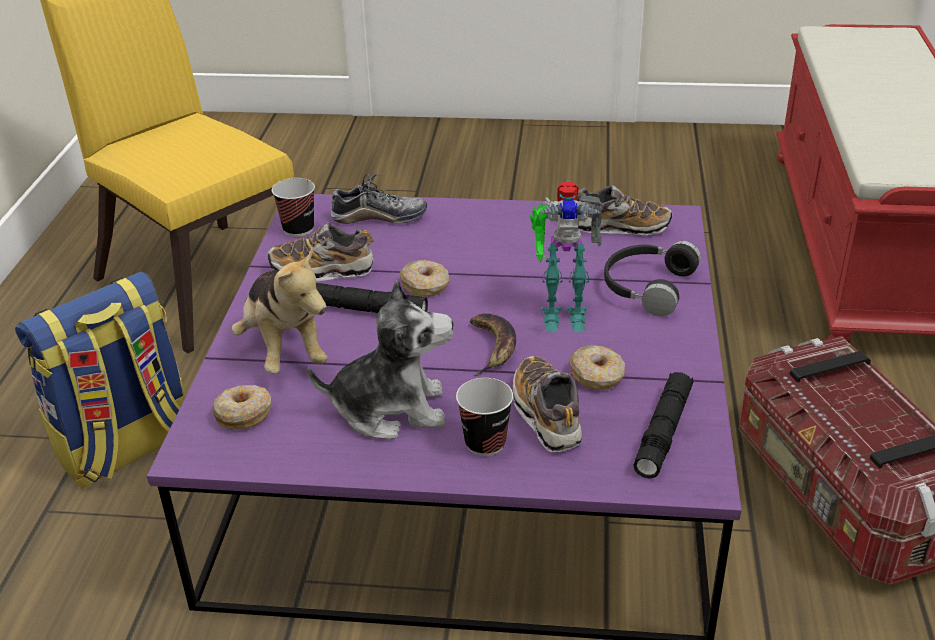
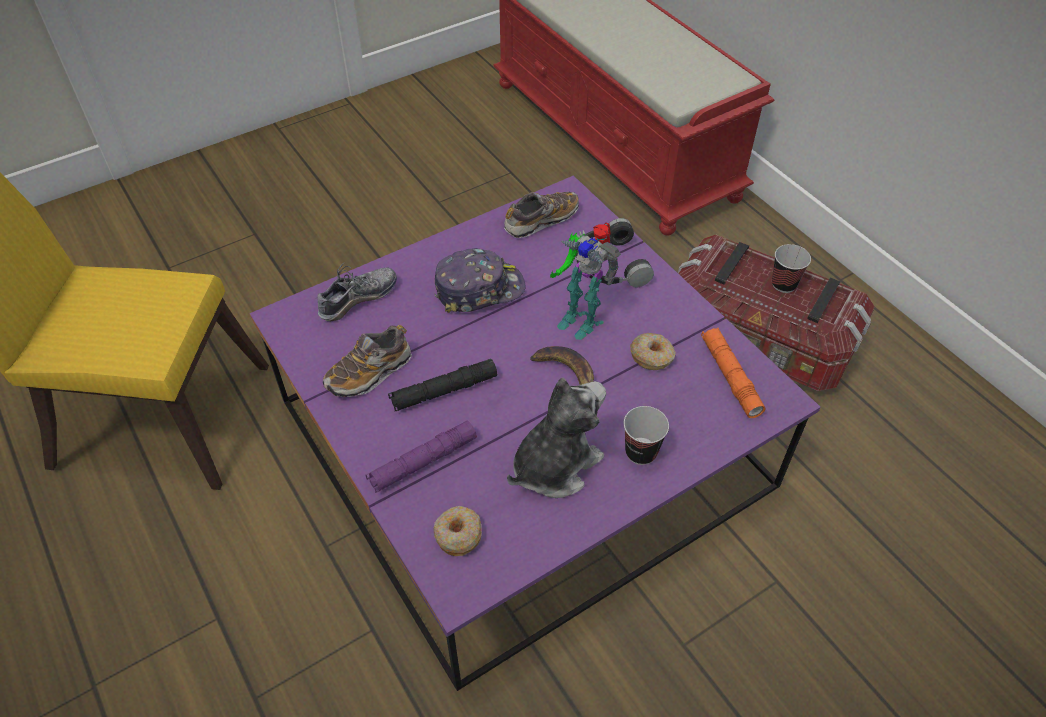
camera: 40 degrees left, 15 degrees up
(126, 448) = (262, 603): backpack -> none
(284, 349) = (423, 462): plush toy -> purple flashlight
(298, 229) = (304, 344): cup -> cup (784, 284)
(425, 286) = (463, 345): donut -> none
(492, 253) = (479, 289): none -> cap
(546, 415) = (654, 406): shoe -> none
(561, 314) = (580, 318): toy robot -> toy robot turned 75 degrees clockwise
(663, 431) = (730, 376): black flashlight -> orange flashlight

